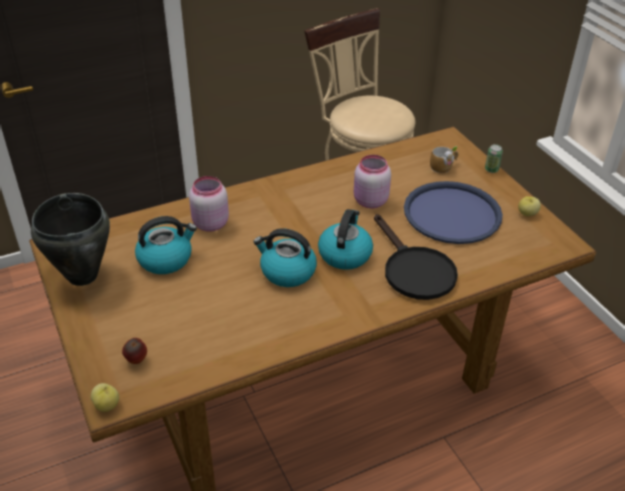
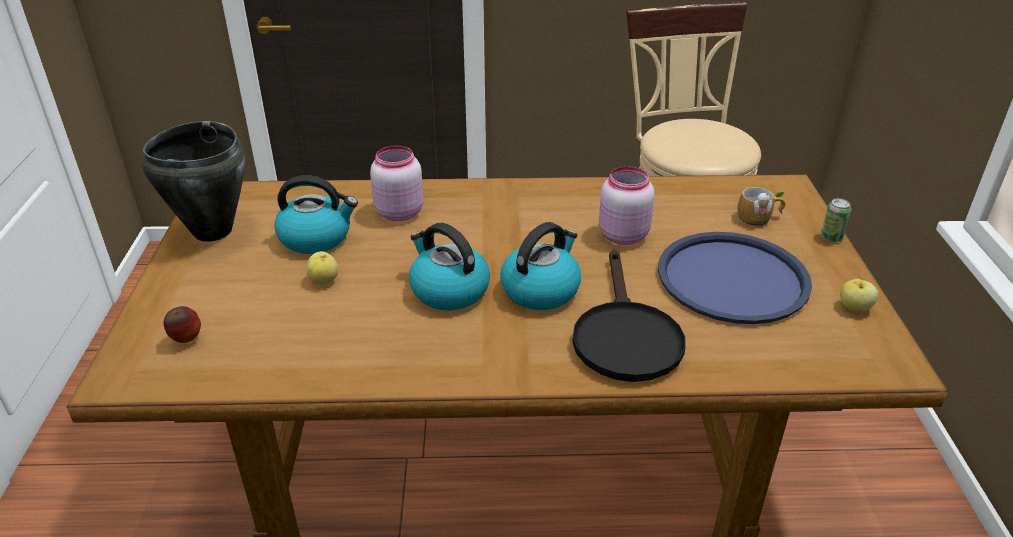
camera: 25 degrees right, 5 degrees down
(107, 405) = (110, 380): apple -> apple (324, 280)

